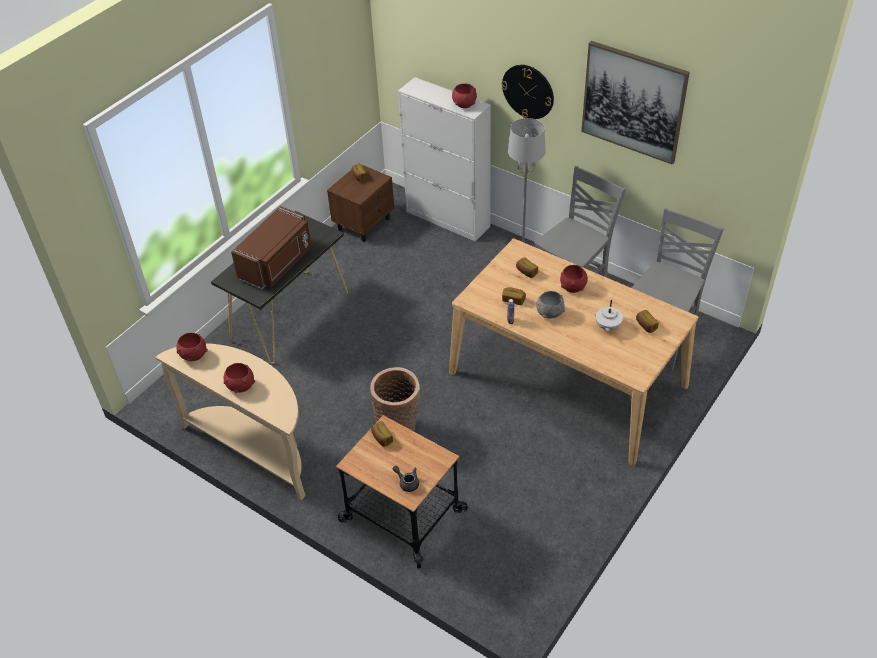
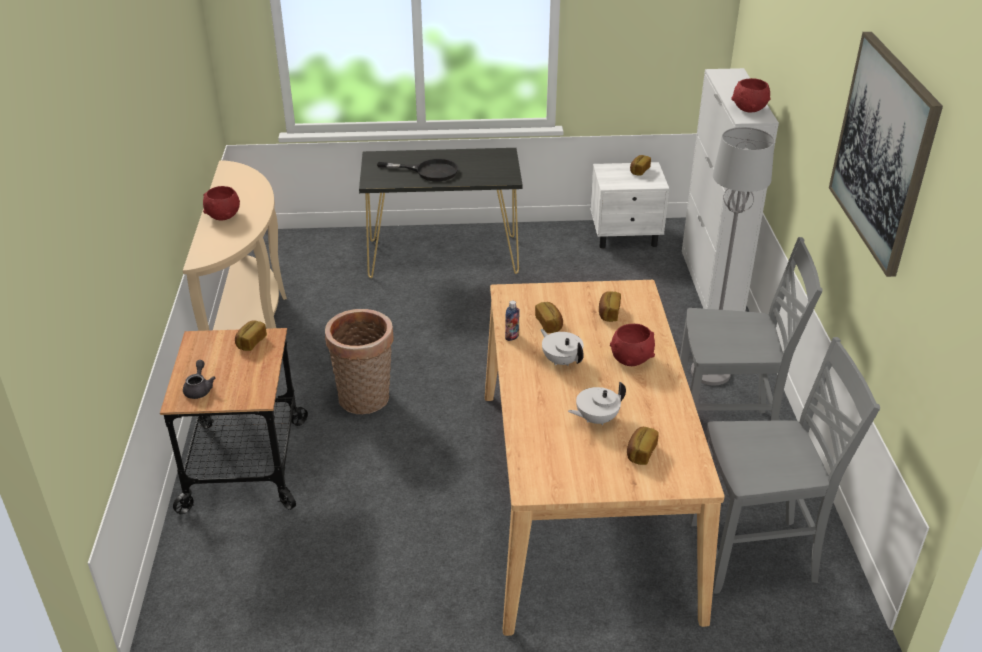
camera: 50 degrees right, 10 degrees down
(193, 355) = (239, 176): red bowl -> none
(277, 264) = (429, 171): brown microwave -> black frying pan
(364, 223) = (626, 236): brown nightstand -> white nightstand
(528, 91) = (810, 111): wall clock -> none
(549, 313) = (561, 360): grey bowl -> white teapot

